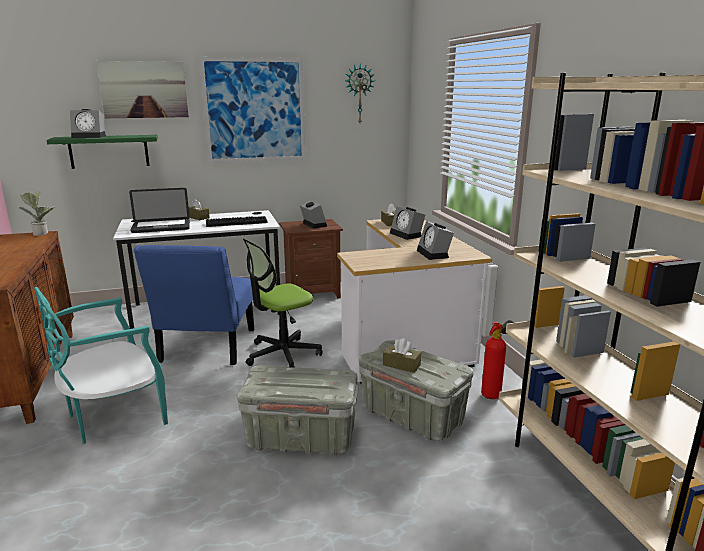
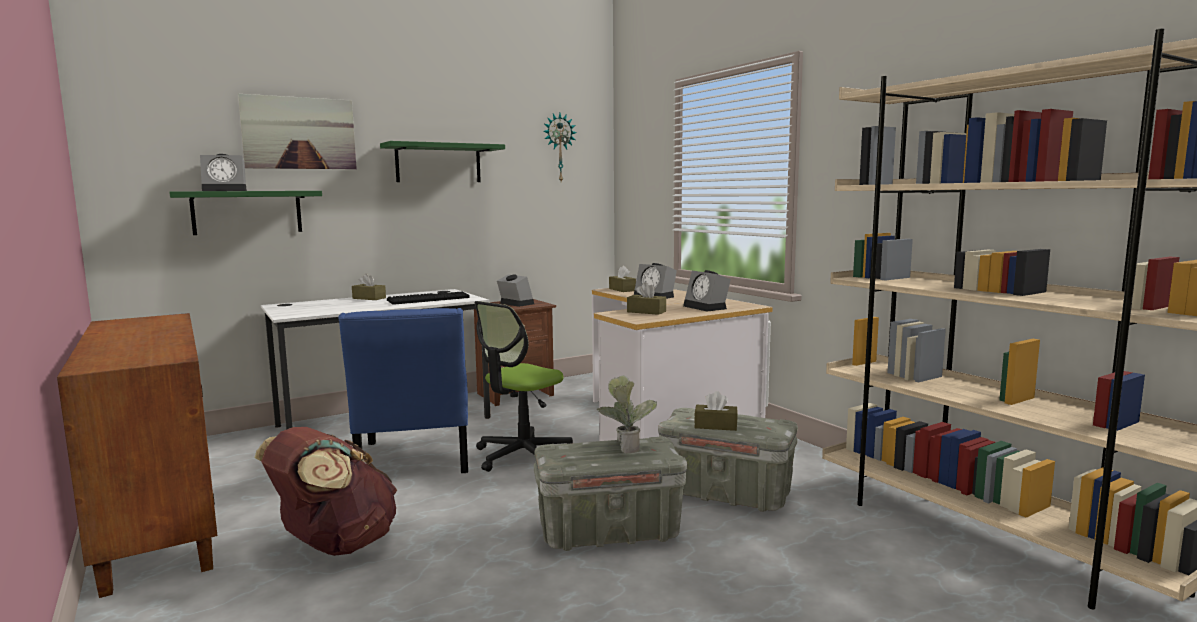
camera: 15 degrees left, 10 degrees down
(42, 233) = (169, 316): potted plant -> potted plant (626, 447)
(114, 416) = (335, 546): turquoise chair -> brown backpack
(161, 227) = (330, 308): laptop -> none
(255, 110) = (438, 163): picture -> green shelf
(379, 255) = (646, 312): none -> brown tissue box
(494, 394) = (800, 464): fire extinguisher -> none

